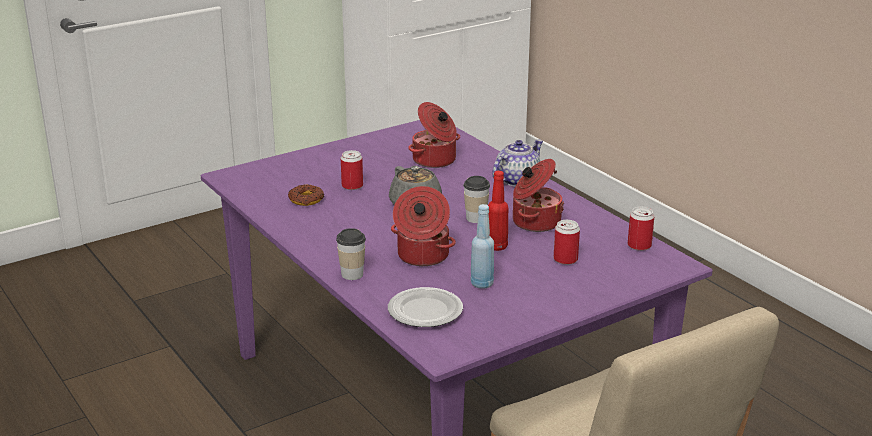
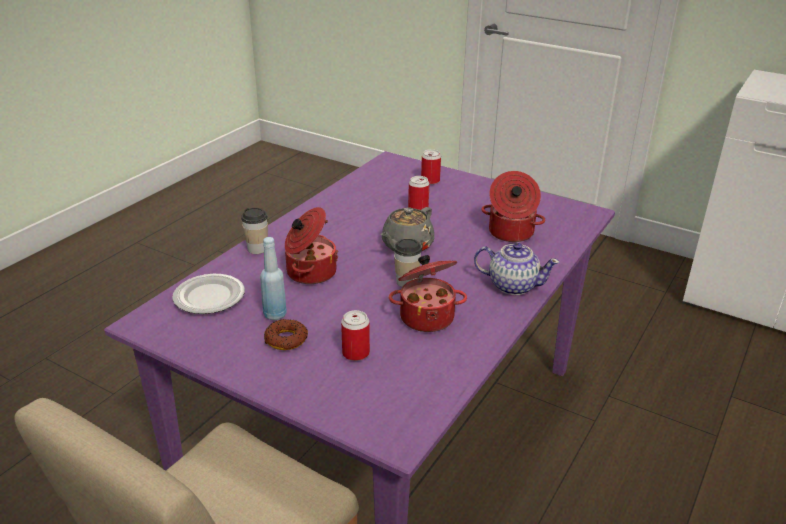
camera: 65 degrees right, 5 degrees up
(306, 199) = (375, 198): donut -> donut (286, 339)
(496, 246) = (355, 306): red bottle -> none
(639, 246) = (424, 399): can -> can (430, 181)

